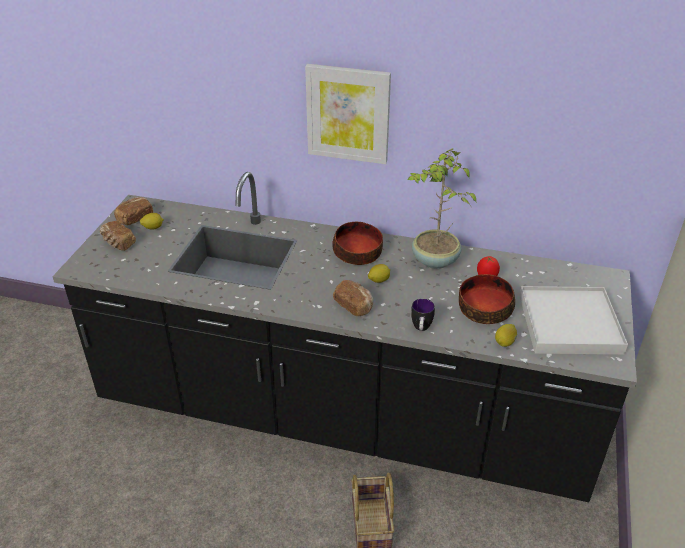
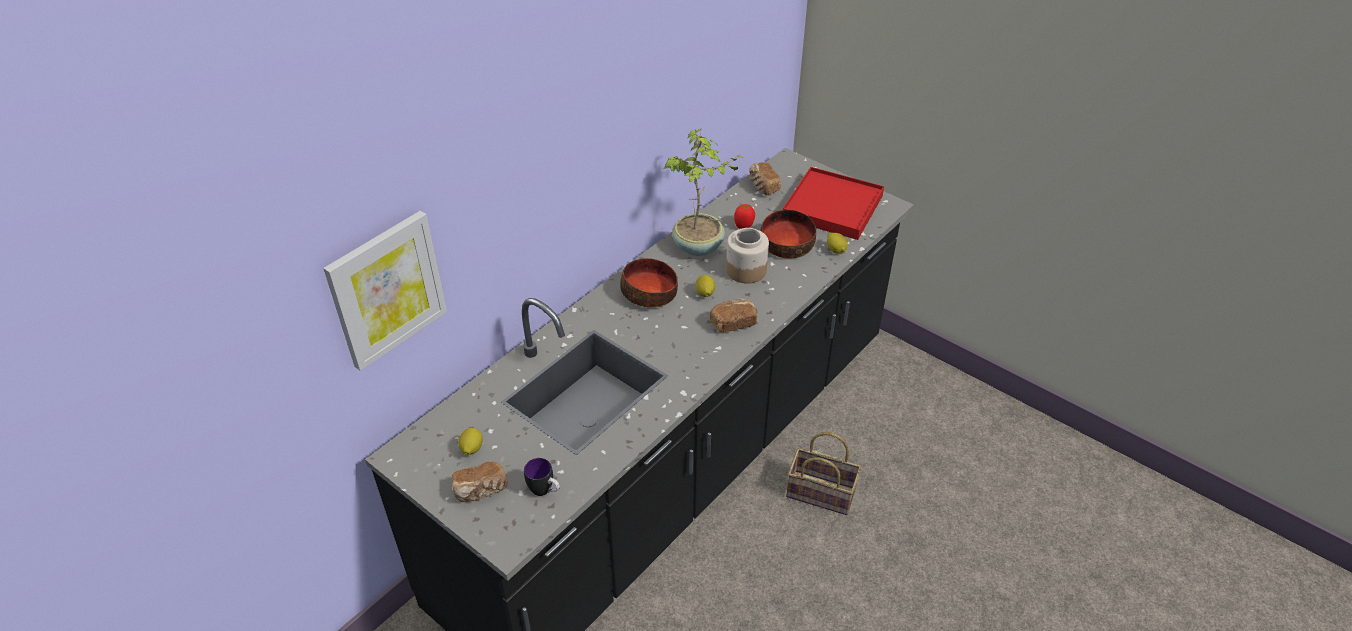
camera: 65 degrees left, 5 degrees up
(134, 218) = (434, 463): bread -> bread (763, 186)
(348, 113) = (582, 164): picture -> picture (386, 289)
(421, 329) = (792, 292): mug -> mug (545, 491)
(427, 294) = (745, 270): none -> jar
(569, 323) = (832, 207): white tray -> red tray

